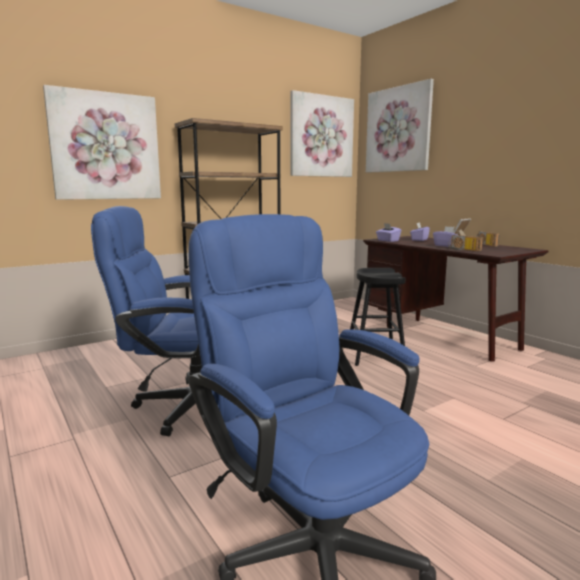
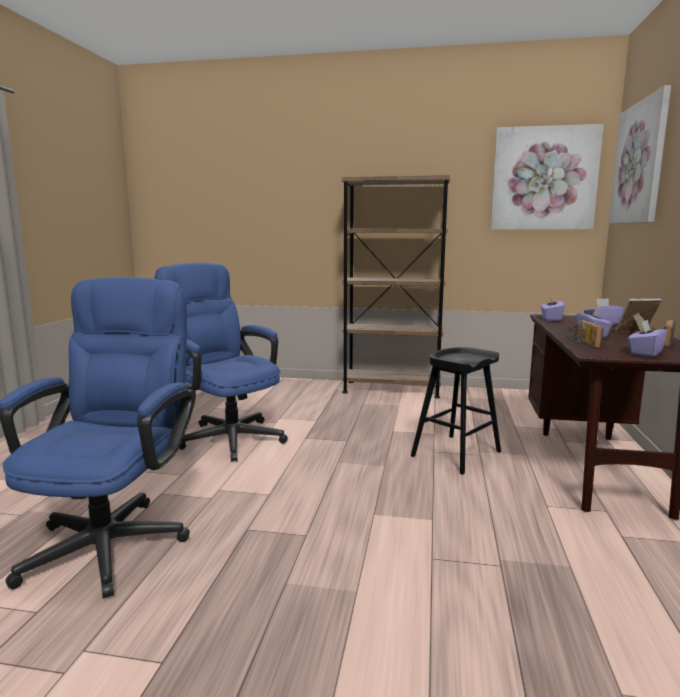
camera: 45 degrees right, 0 degrees up
(106, 146) = (287, 207): picture -> none
(506, 250) = (645, 353): none -> purple tissue box

